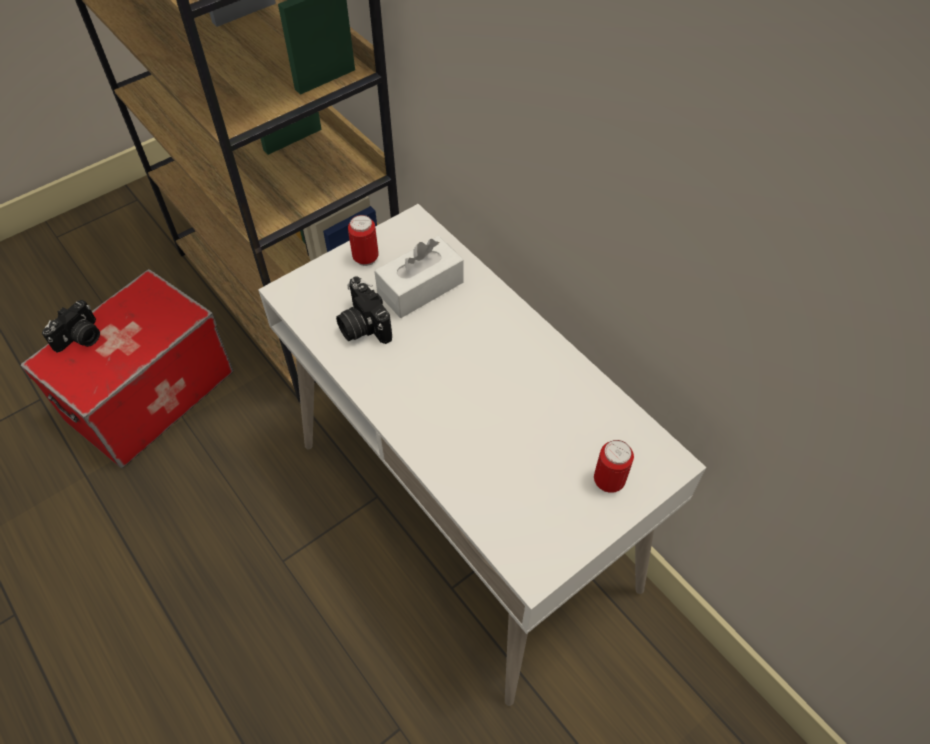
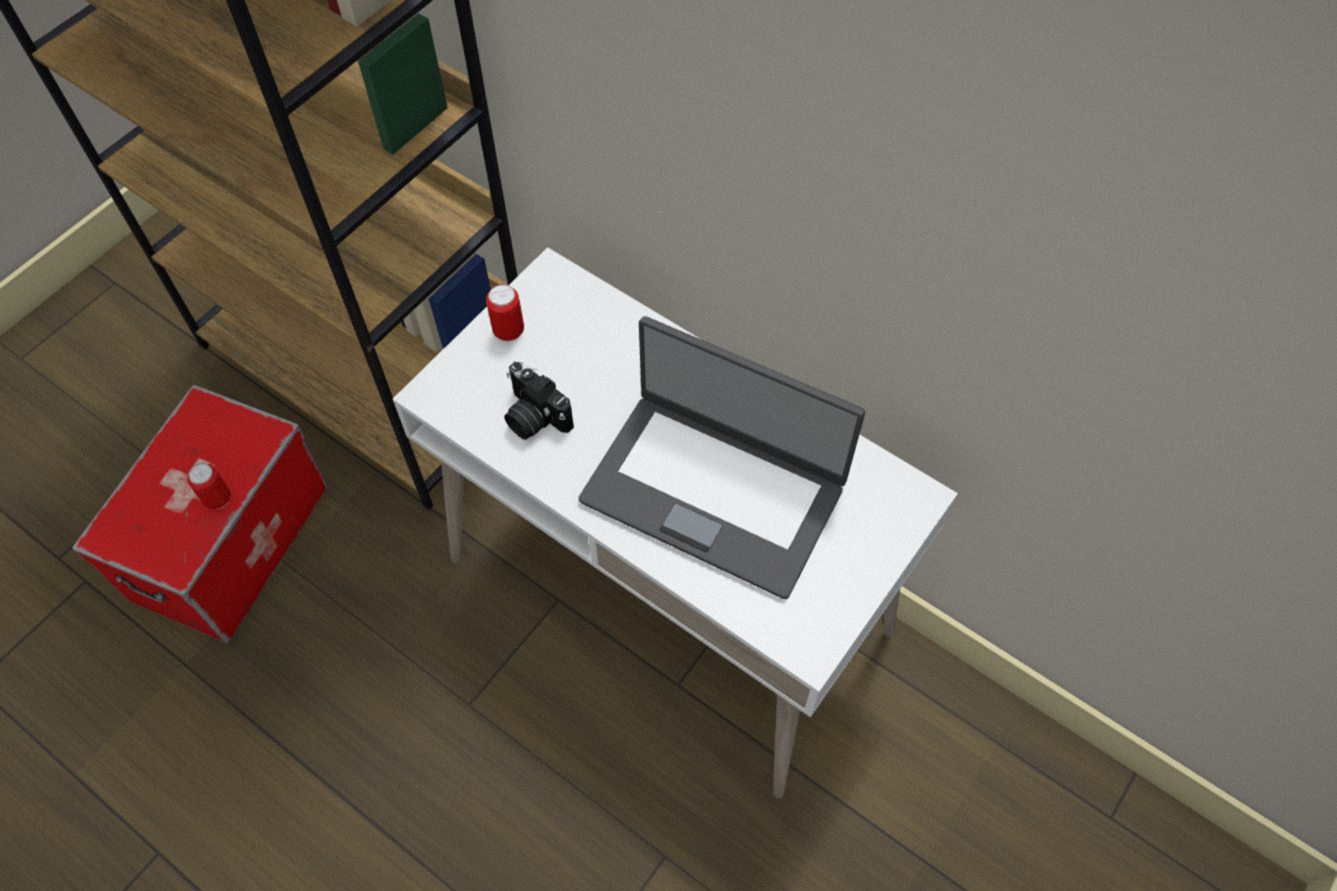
camera: 15 degrees left, 5 degrees up
(81, 338) = (139, 496): camera -> none
(420, 288) = (585, 354): white tissue box -> none
(491, 416) = (714, 490): none -> laptop
(608, 481) = (860, 534): can -> can (218, 499)

